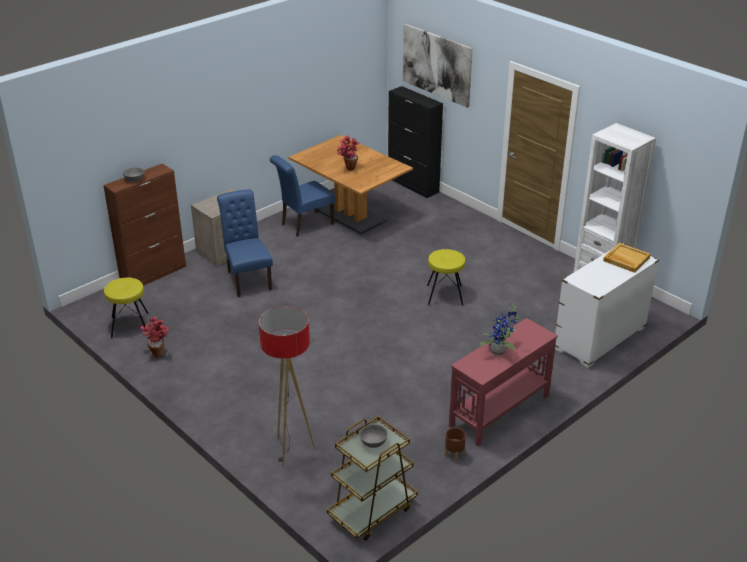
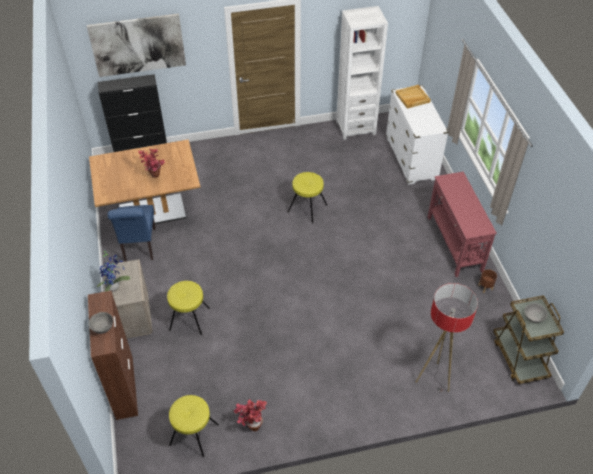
camera: 60 degrees left, 15 degrees up
(247, 278) = (189, 319): blue chair -> yellow stool
(500, 352) = (465, 207): potted plant -> potted plant (114, 287)

